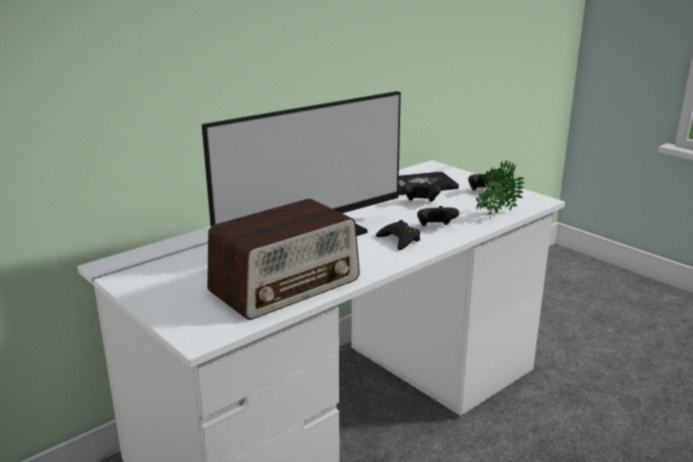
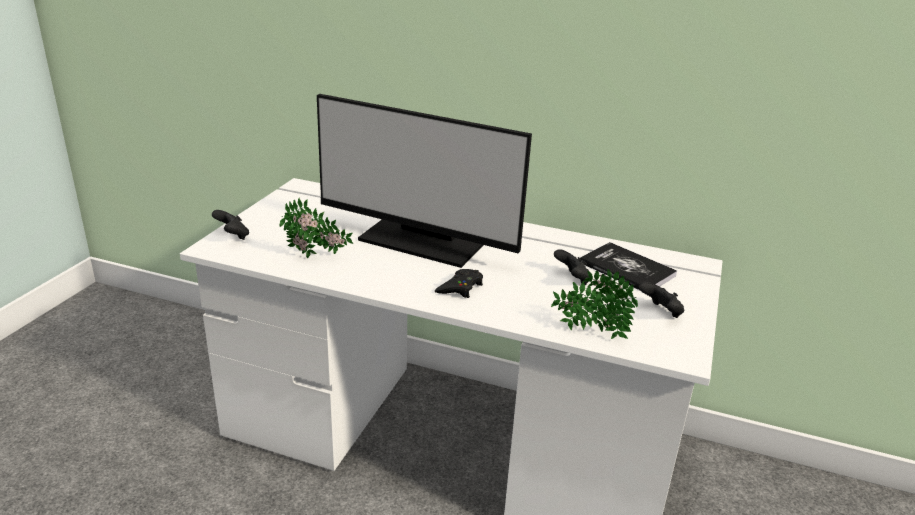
camera: 60 degrees right, 5 degrees up
(286, 286) = (316, 257): radio -> potted plant
(435, 227) = (514, 301): black game controller -> black game controller (233, 236)

